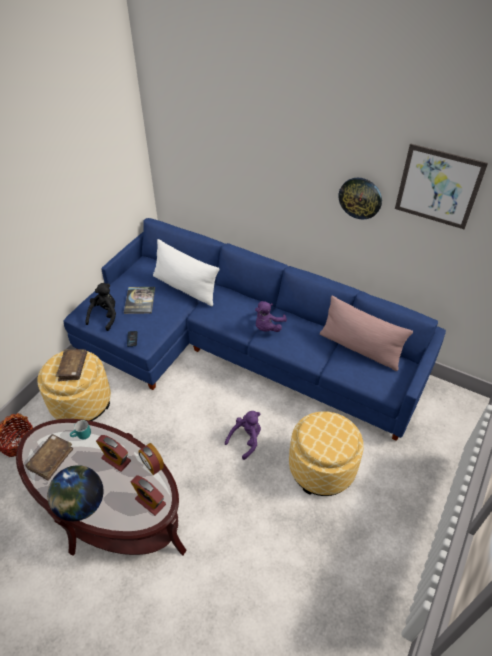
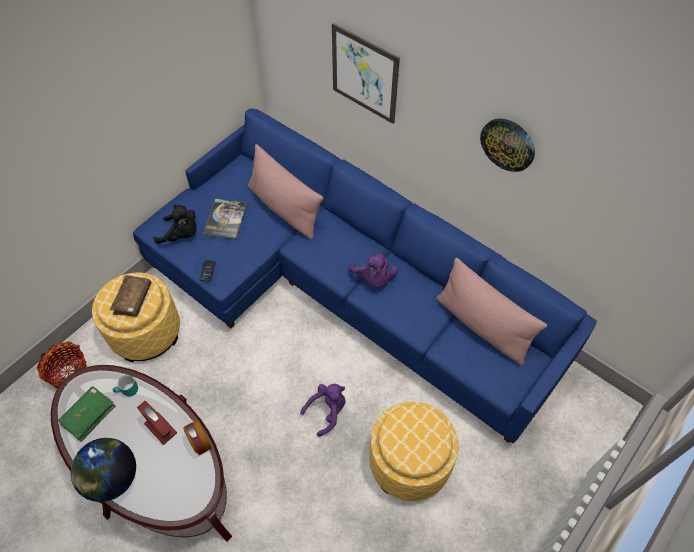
camera: 10 degrees right, 10 degrees up
(51, 459) = (88, 415): brown book -> green book
(105, 316) = (181, 235): black plush toy -> black plush toy turned 75 degrees clockwise
(150, 501) = (189, 488): alarm clock -> none
(185, 288) = (284, 208): white pillow -> pink pillow
(267, 327) = (374, 279): purple plush toy -> purple plush toy turned 60 degrees counterclockwise
(438, 187) = (607, 156): picture -> picture (364, 74)

